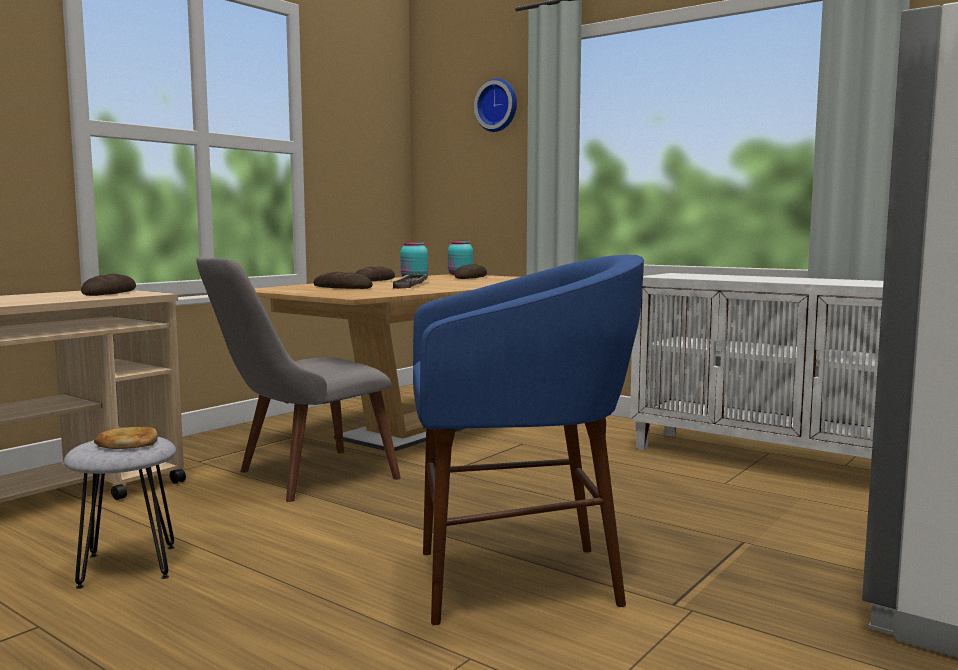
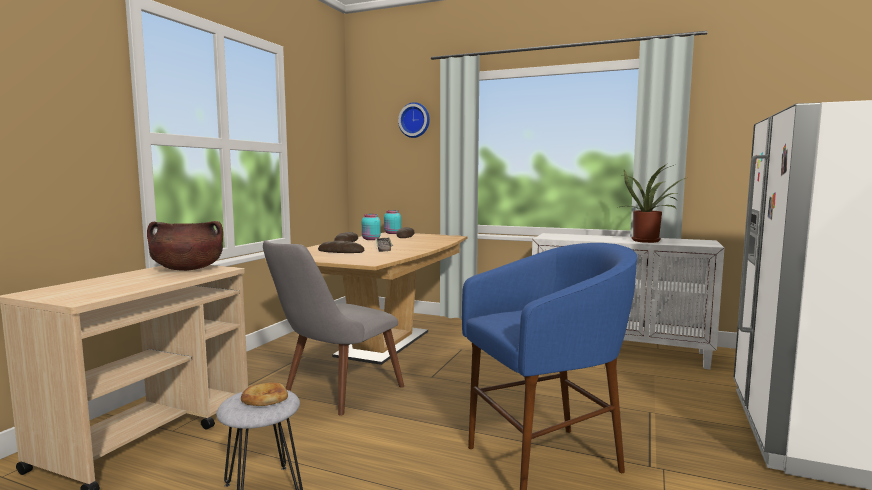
camera: 15 degrees left, 0 degrees up
(109, 292) = (187, 269): bread -> brown cooking pot
(819, 281) = (648, 241): none -> potted plant

